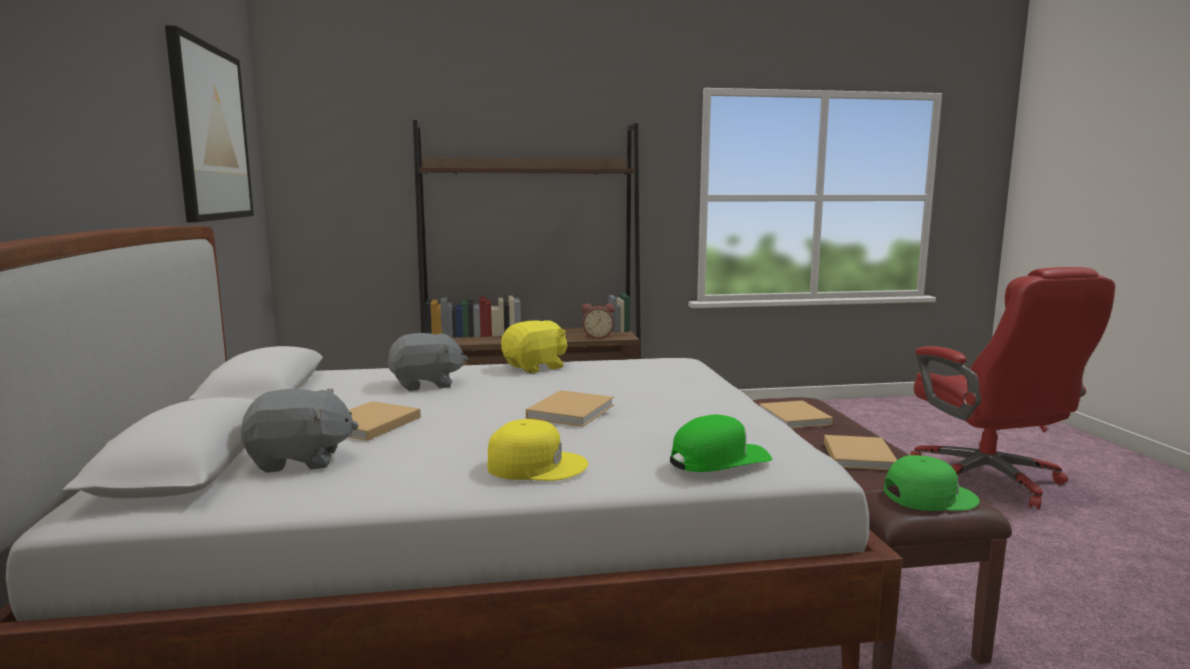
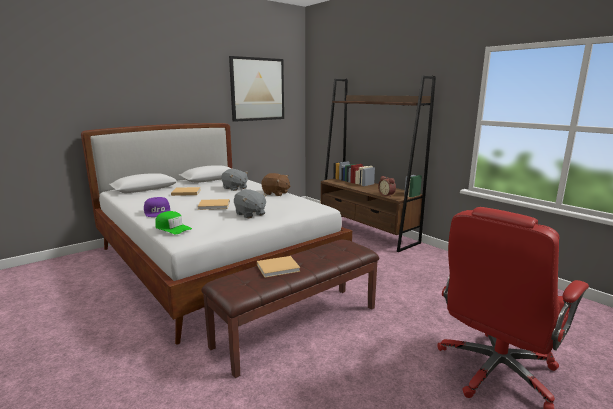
camera: 60 degrees right, 5 degrees up
(300, 460) = (151, 194): grey plush toy -> grey plush toy (250, 214)
(536, 367) = (276, 193): yellow plush toy -> brown plush toy
(536, 465) = (158, 212): yellow cap -> purple cap
(795, 418) = (323, 250): beige book -> none
(928, 496) = (235, 285): green cap -> none

